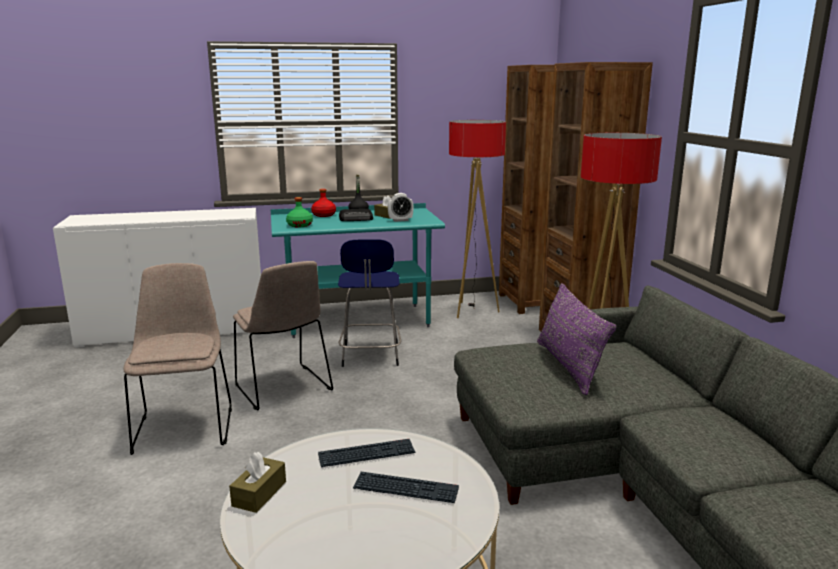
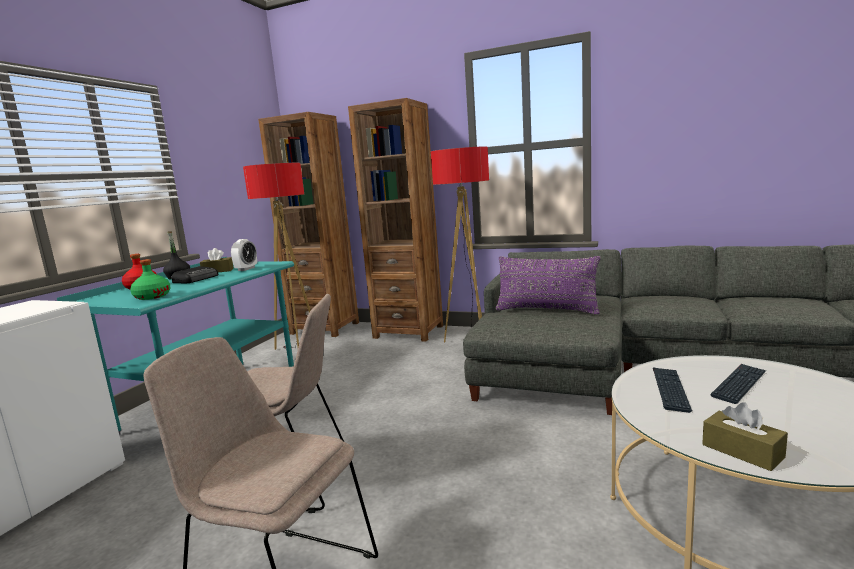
camera: 55 degrees left, 5 degrees down
(370, 356) = (302, 412): blue stool -> none

